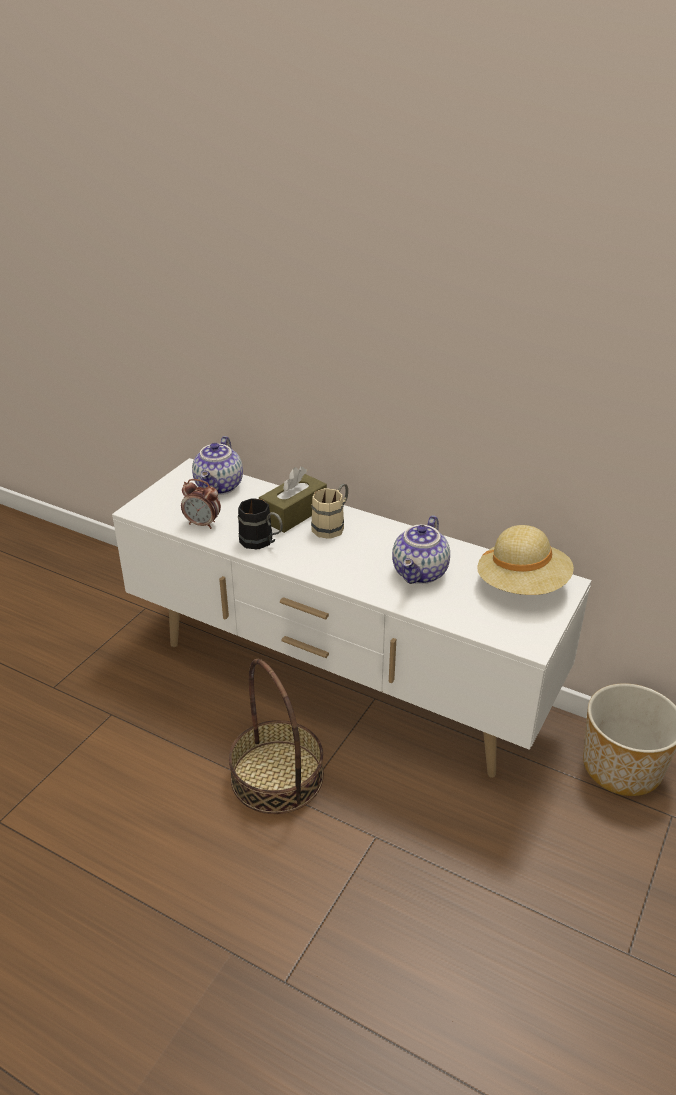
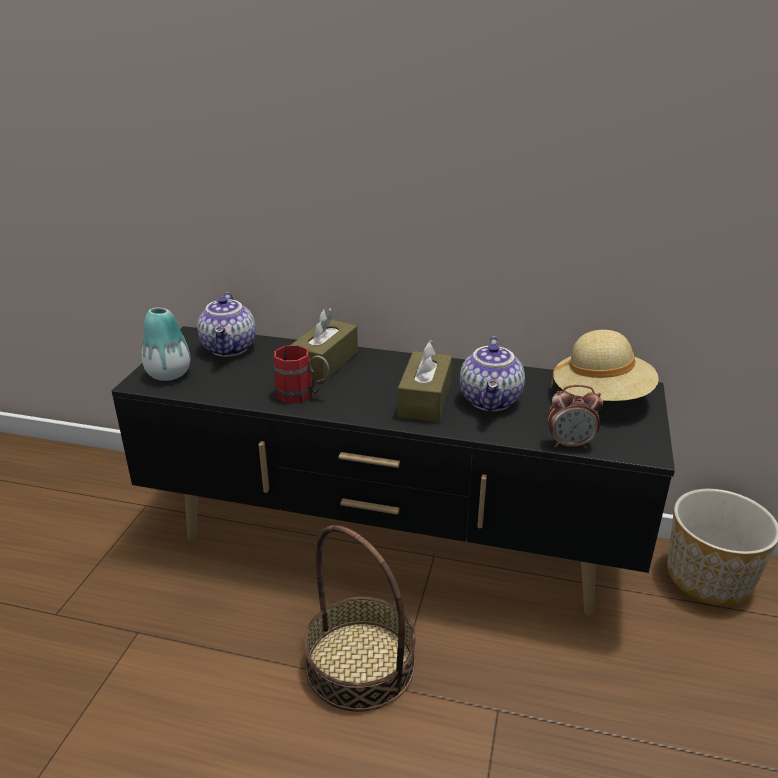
camera: 15 degrees left, 5 degrees down
(161, 505) = (169, 374): none -> vase
(202, 524) = (225, 386): alarm clock -> alarm clock (570, 444)
(262, 542) = (303, 395): black mug -> red mug
(332, 525) = (373, 369): beige mug -> none
(339, 682) = (390, 546): white tv stand -> black tv stand
(363, 563) = (425, 400): none -> brown tissue box

